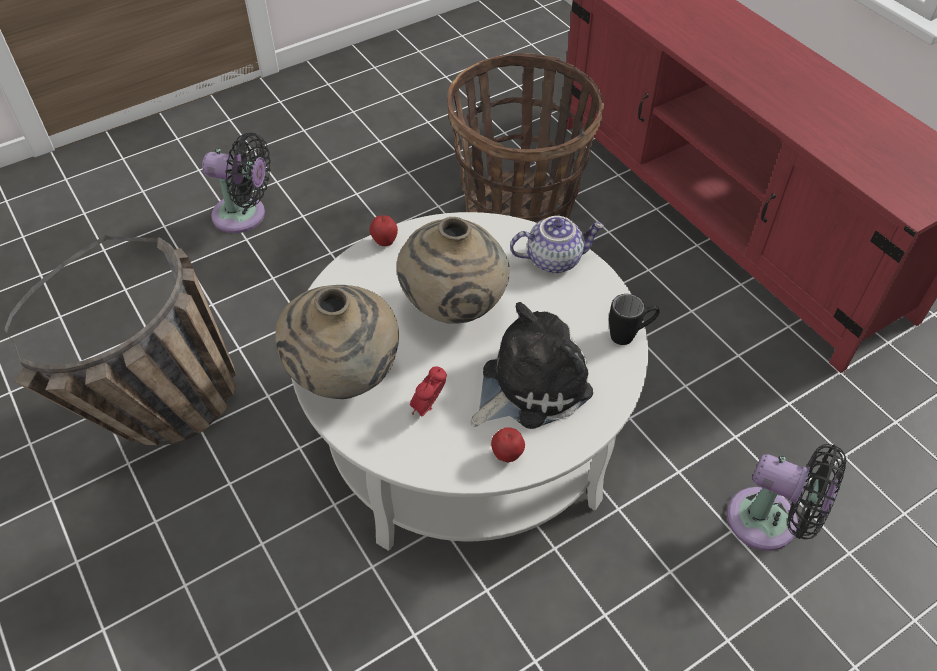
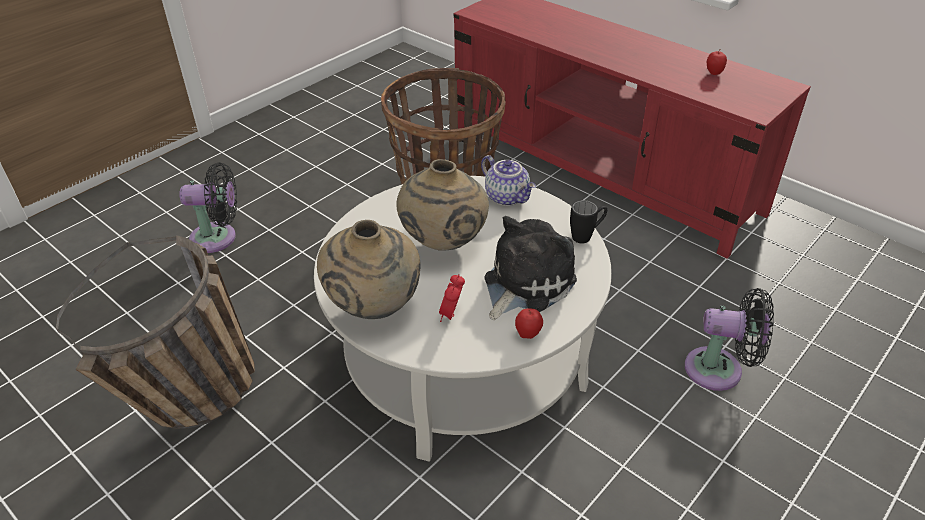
camera: 15 degrees left, 10 degrees down
(384, 242) = (369, 209): apple -> apple (713, 73)
(554, 259) = (508, 197): teapot -> teapot turned 75 degrees clockwise

